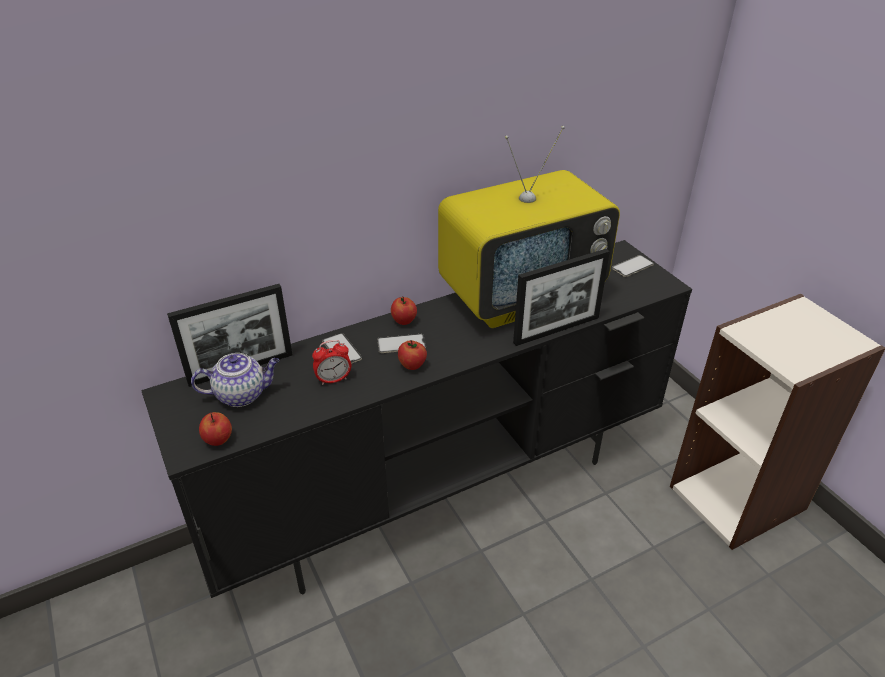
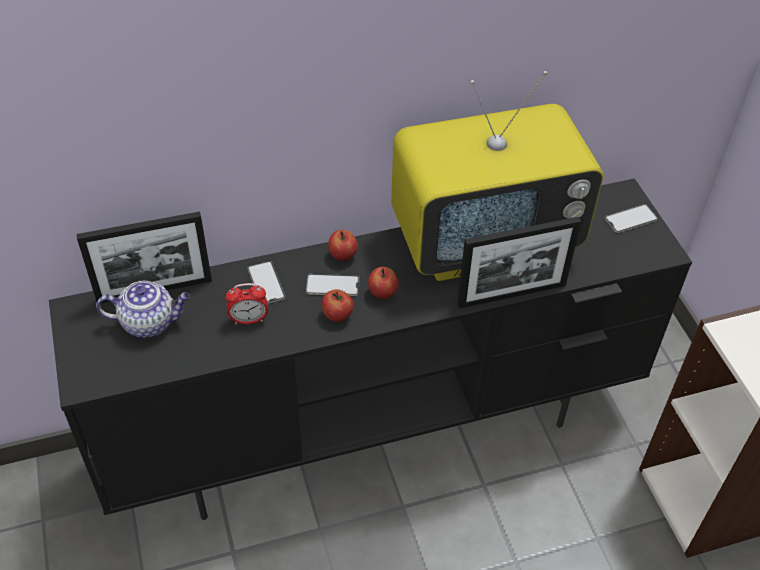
camera: 10 degrees right, 10 degrees up
(218, 440) = (116, 374): apple -> apple (382, 293)

